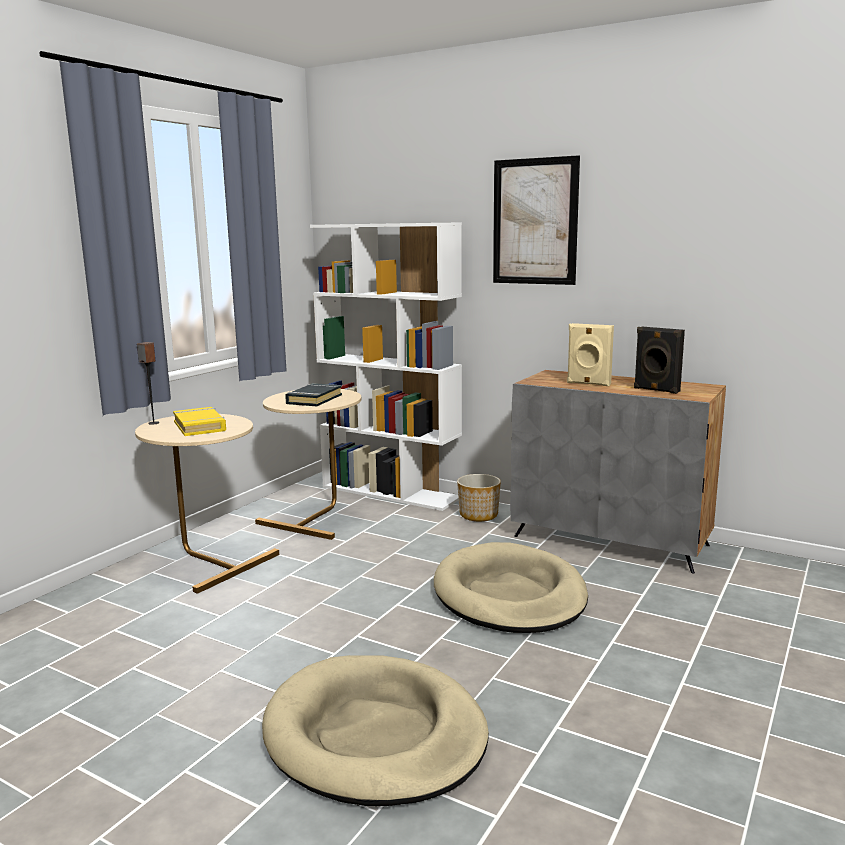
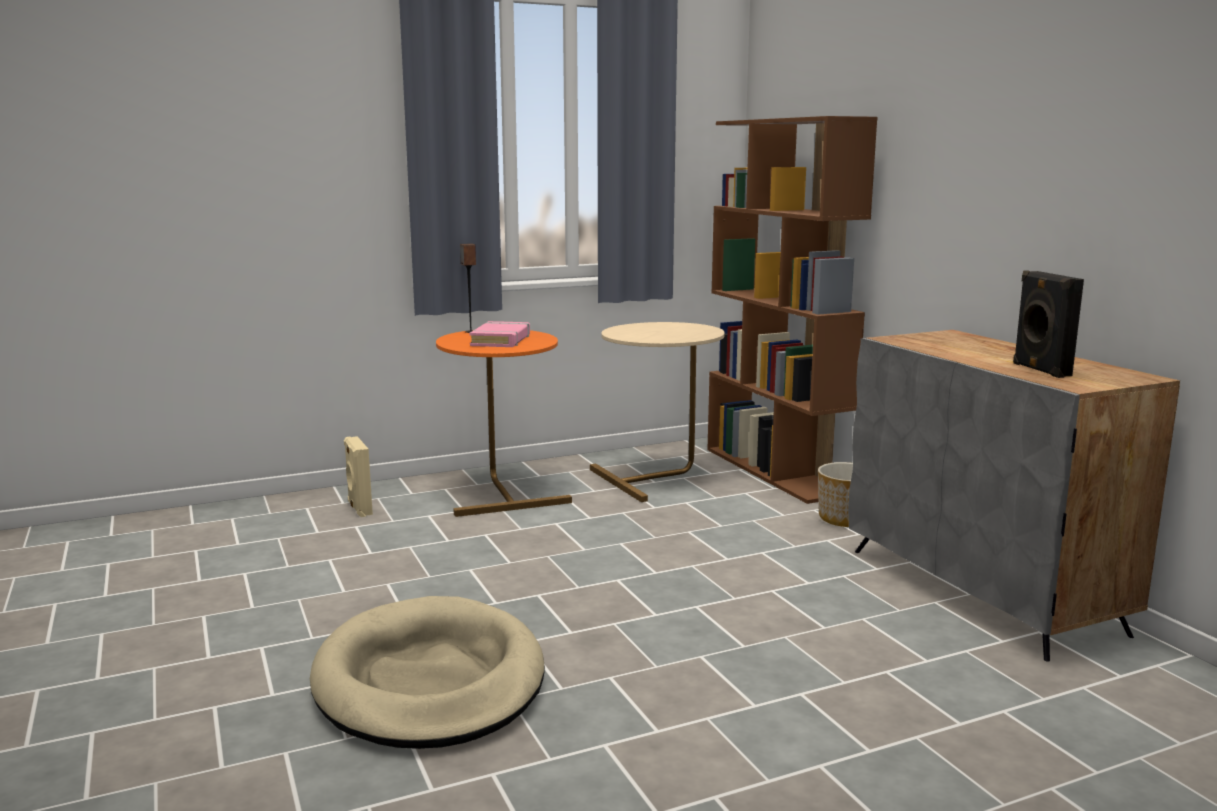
camera: 35 degrees right, 0 degrees up
(200, 426) = (501, 340): yellow book -> pink book
(208, 561) = (502, 492): beige side table -> orange side table
(314, 399) = (661, 332): black book -> none
(391, 492) = (776, 471): white bookcase -> brown bookcase
(509, 595) = (752, 608): beige dog bed -> none
(535, 222) = (960, 114): picture -> none
(588, 383) = (962, 350): beige speaker -> beige speaker (359, 508)

